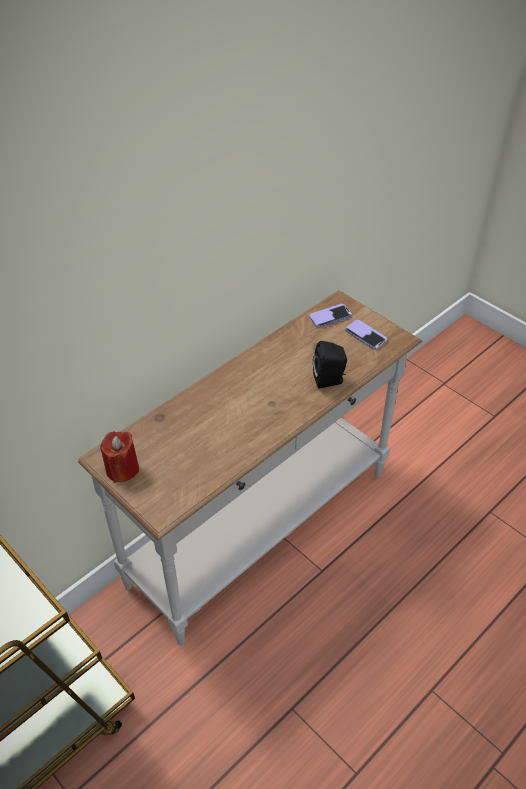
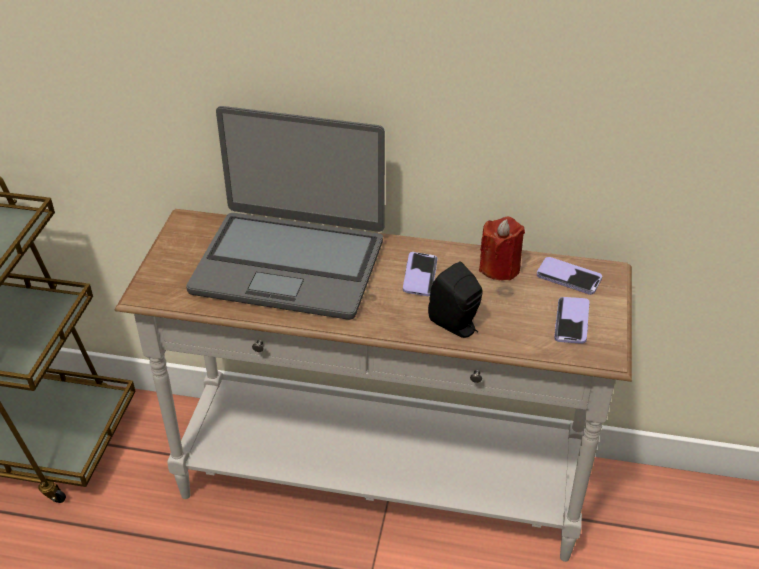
camera: 55 degrees right, 5 degrees down
(122, 469) = (181, 240): red candle -> red candle (499, 268)
(204, 425) = (289, 264): none -> laptop
(273, 373) = (420, 275): none -> phone

